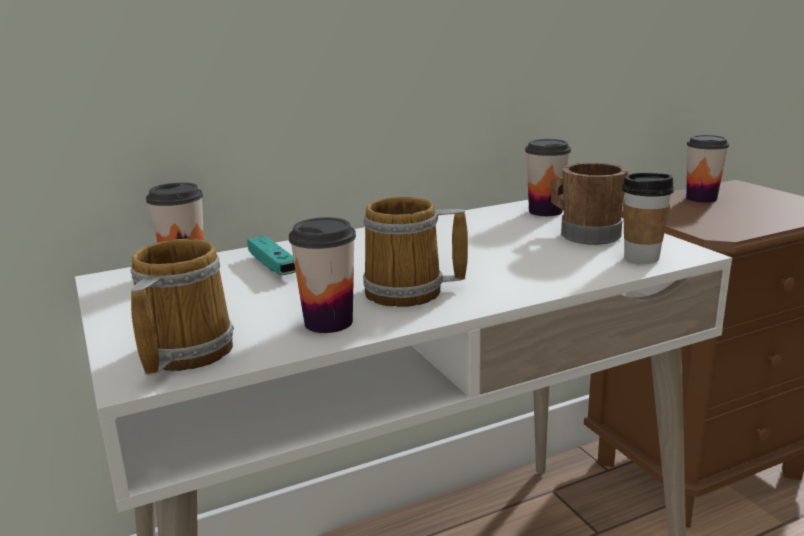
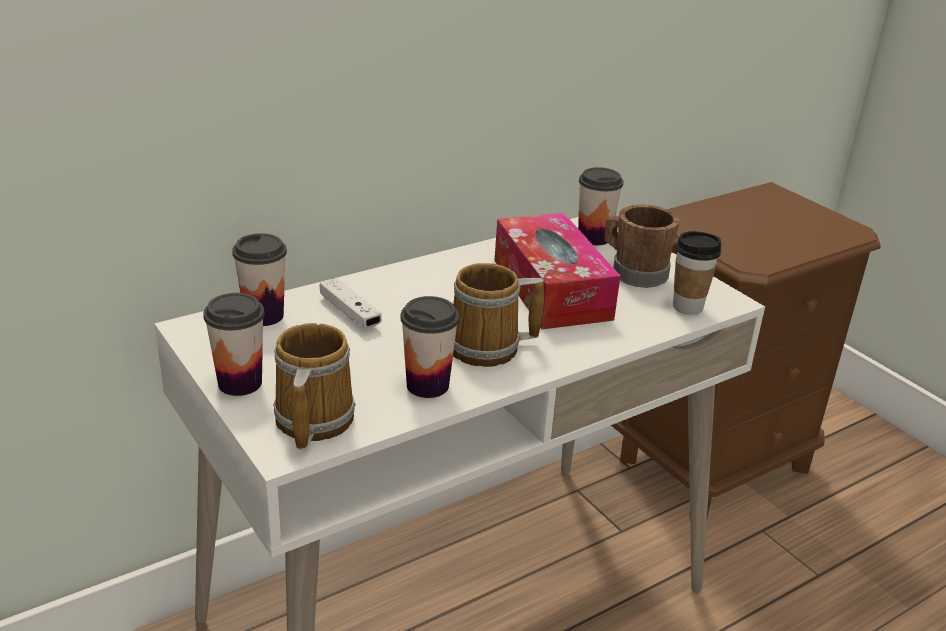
camera: 10 degrees left, 10 degrees up
(273, 266) = (350, 313): turquoise game controller -> white game controller
(491, 247) = (551, 289): none -> tissue box
(701, 198) = (738, 211): cup -> cup (240, 383)

